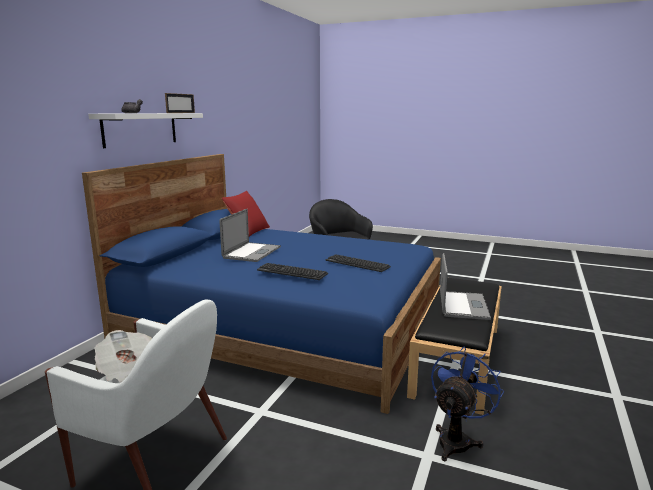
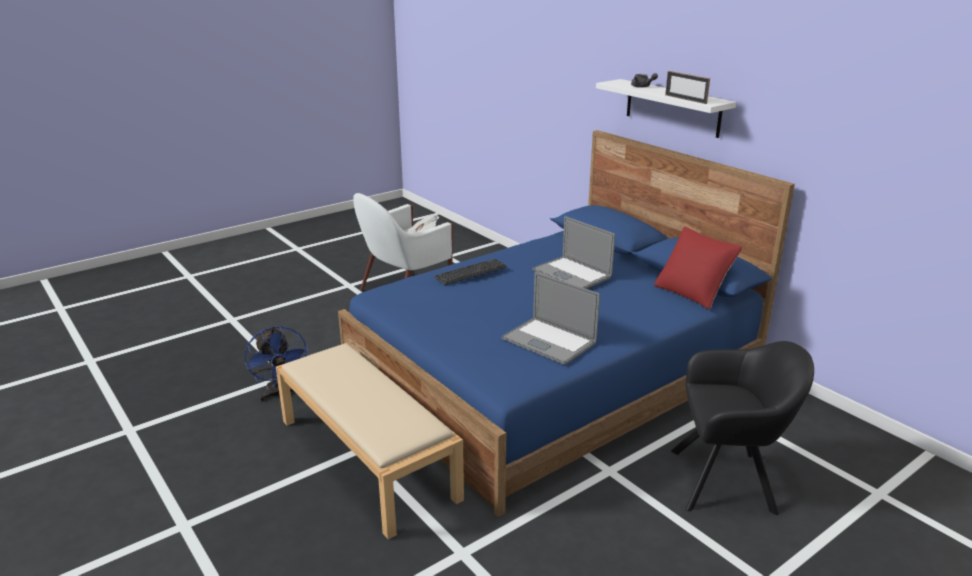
camera: 120 degrees right, 10 degrees up
(357, 264) = (469, 314): keyboard -> none
(457, 359) = (368, 458): black bench -> beige bench
(463, 305) = (355, 389): laptop -> laptop (548, 341)

